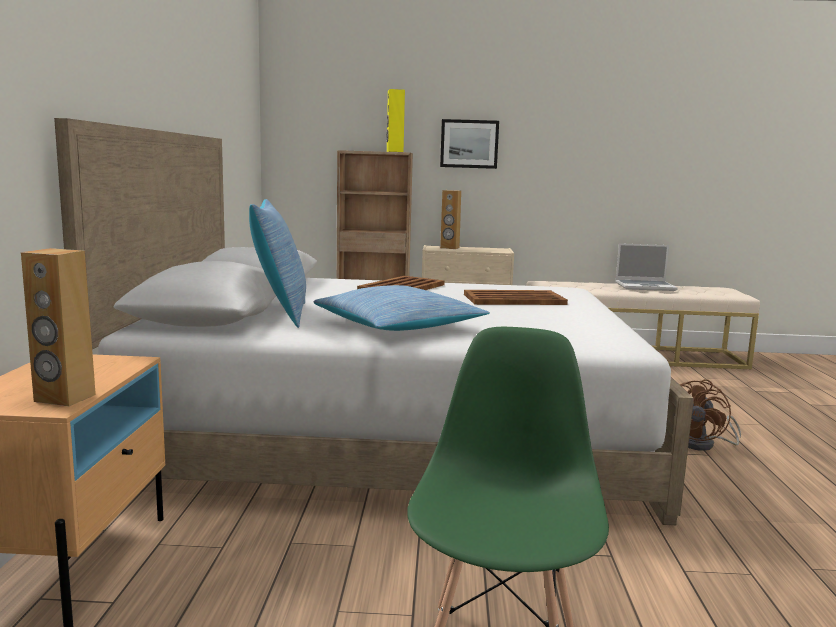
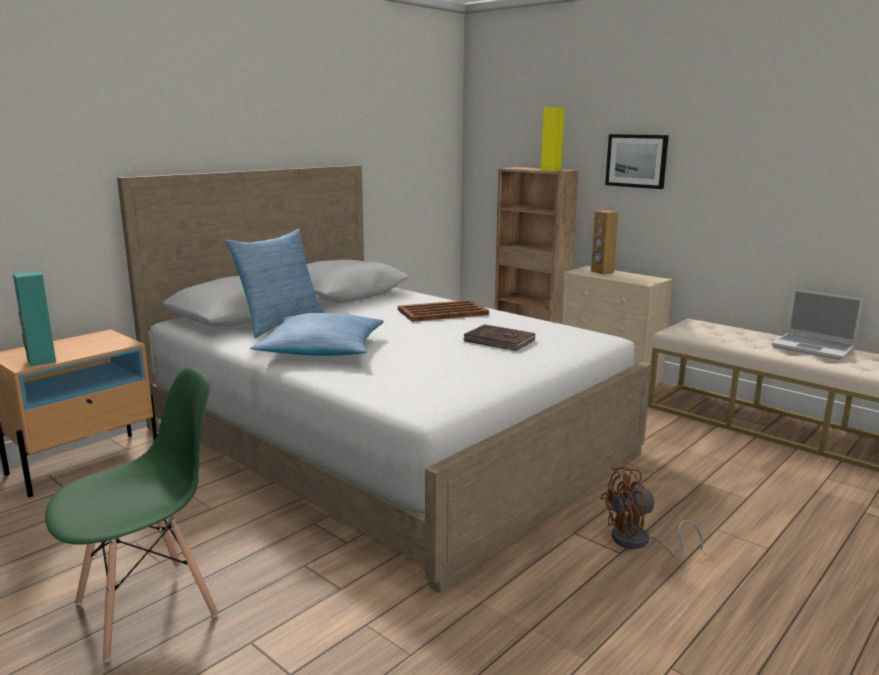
camera: 40 degrees right, 5 degrees up
(64, 398) = (41, 361): brown speaker -> turquoise speaker
(515, 299) = (499, 341): brown tray -> brown book

